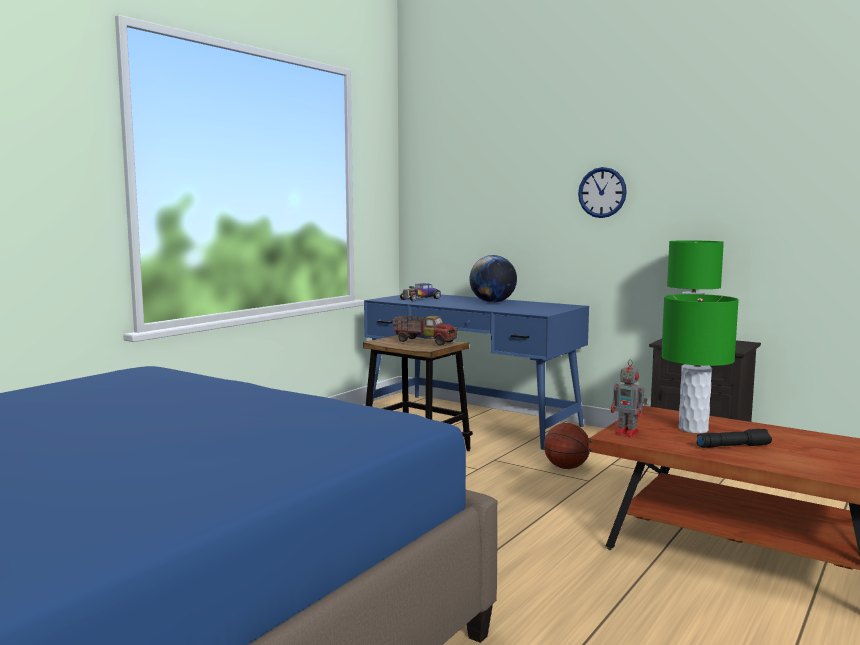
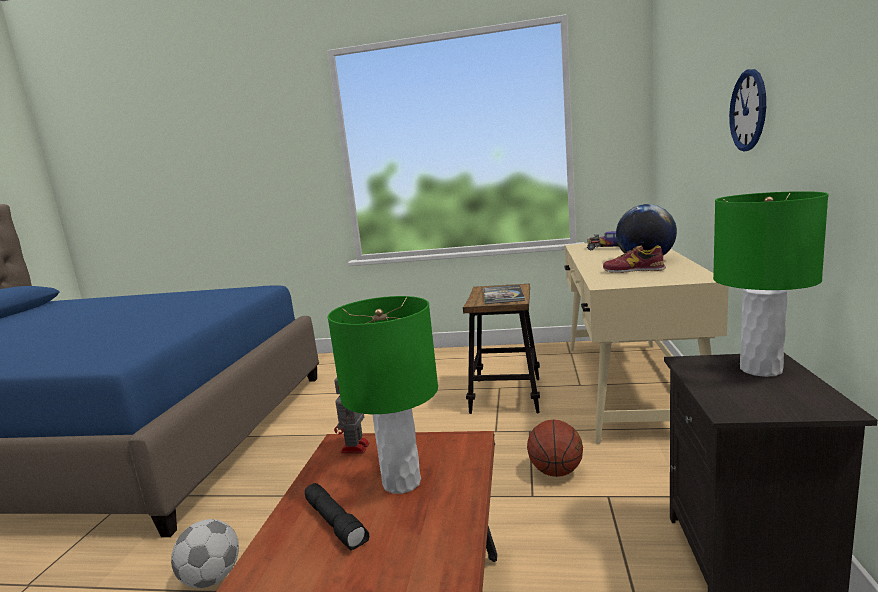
camera: 65 degrees right, 5 degrees up
(424, 341) = (503, 295): toy truck -> book
(472, 420) = (629, 386): blue desk -> beige desk
(515, 306) = (634, 270): none -> shoe
(589, 612) = (211, 578): none -> football

